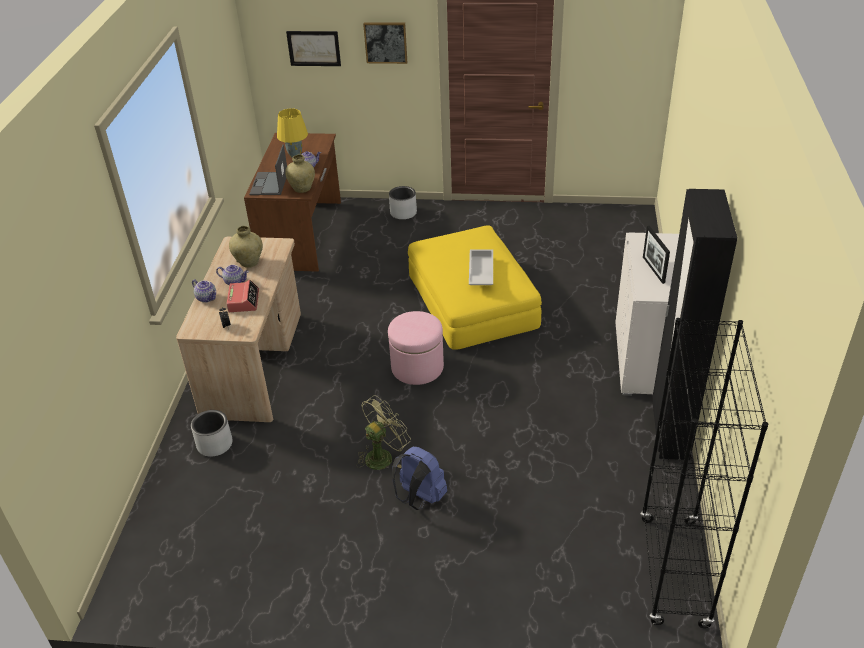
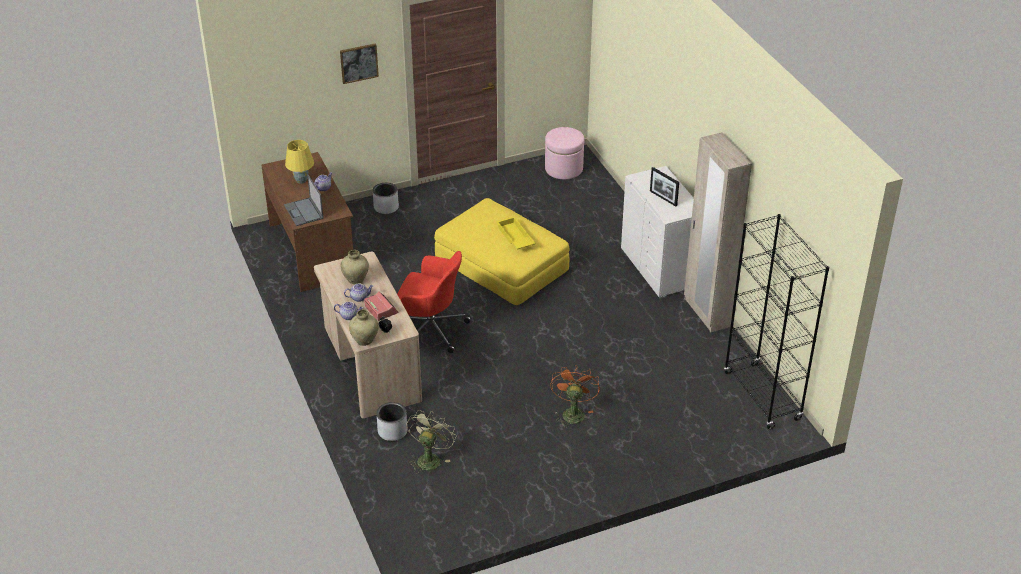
camera: 30 degrees left, 0 degrees up
(302, 189) = (337, 208): beige vase -> beige vase (365, 341)
(314, 48) = (295, 81): picture -> none
(345, 346) = (430, 329): none -> red office chair
(383, 455) = (525, 395): green fan -> green fan (429, 458)
(417, 367) = (500, 327): pink ottoman -> pink ottoman (563, 169)
(419, 498) = (572, 412): blue backpack -> orange fan
(480, 272) = (514, 237): white tray -> yellow tray
(669, 432) = (706, 313): black wardrobe -> beige wardrobe

